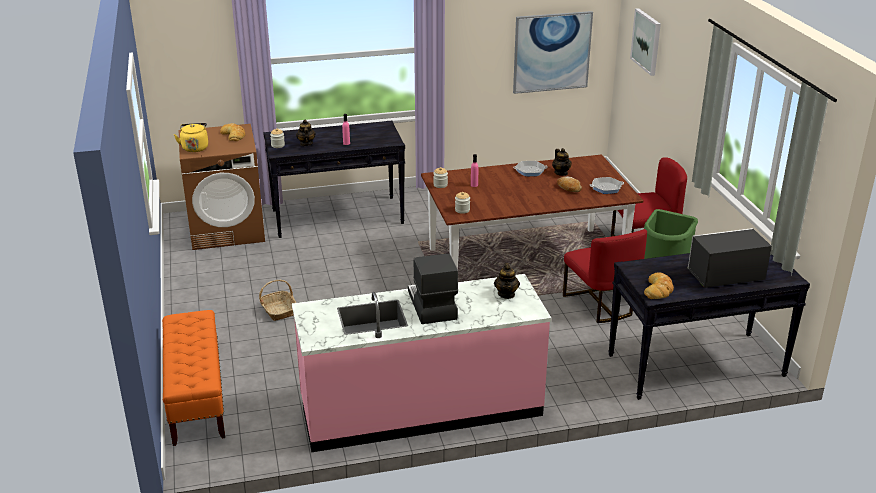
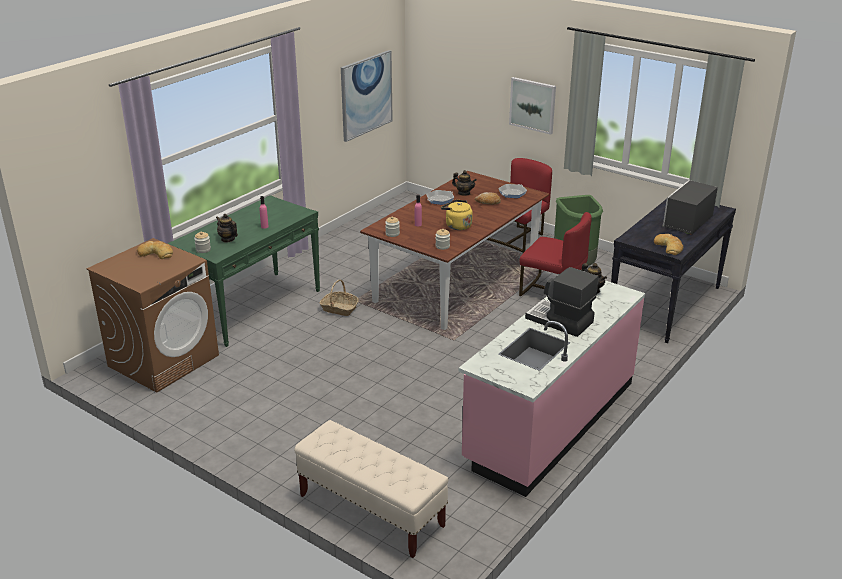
camera: 40 degrees left, 0 degrees up
(195, 147) = (137, 277): yellow kettle -> yellow kettle (457, 226)
(197, 399) = (371, 511): orange bench -> beige bench
(278, 310) = (324, 405): basket -> basket (339, 309)
(338, 216) = (253, 307): black console table -> green console table
(646, 41) = (457, 65): picture -> picture (532, 105)

